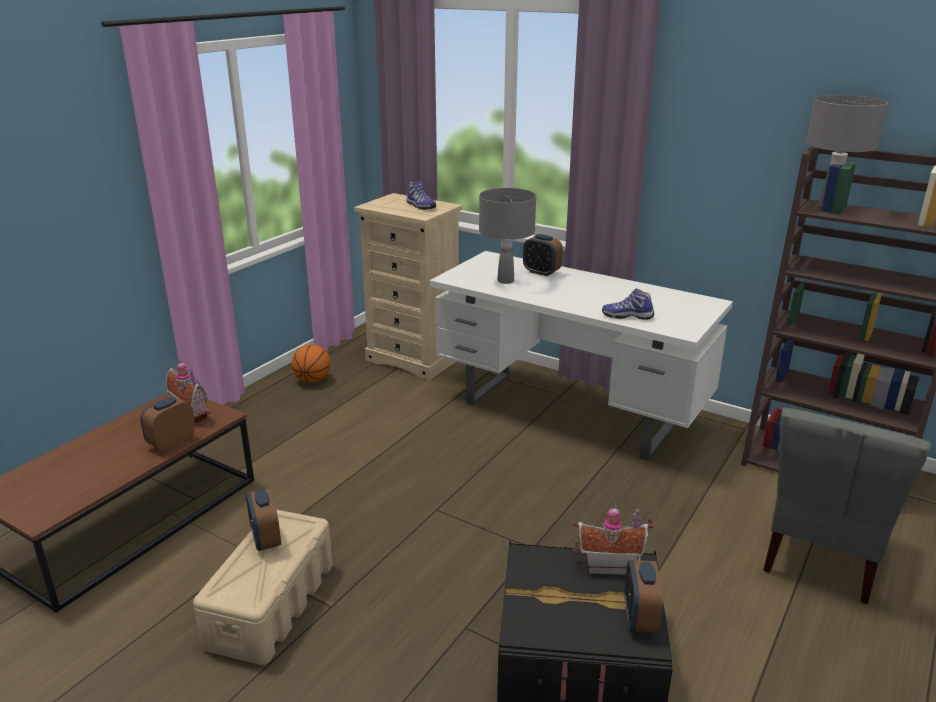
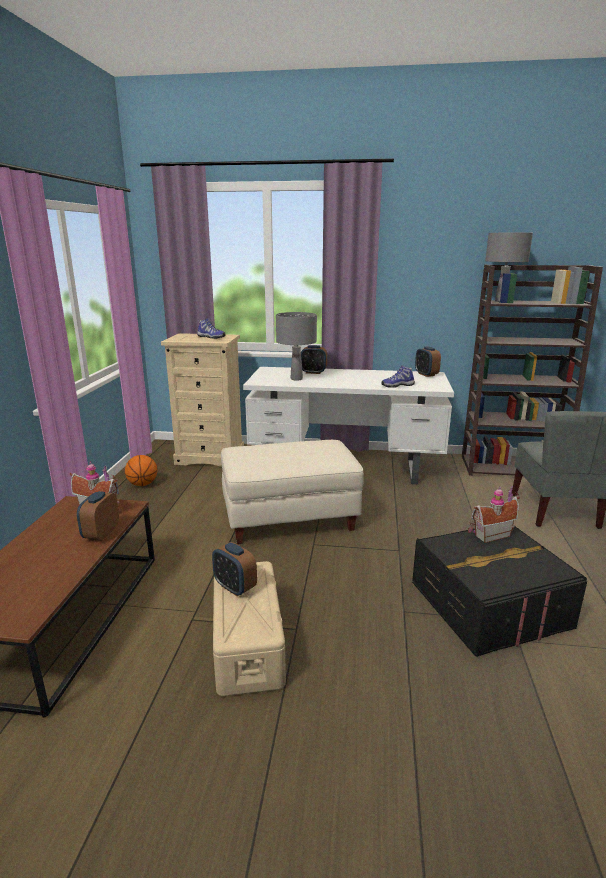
camera: 25 degrees left, 5 degrees down
(438, 467) = (289, 518): none -> beige ottoman
(639, 618) = (540, 558): alarm clock -> alarm clock (426, 374)

